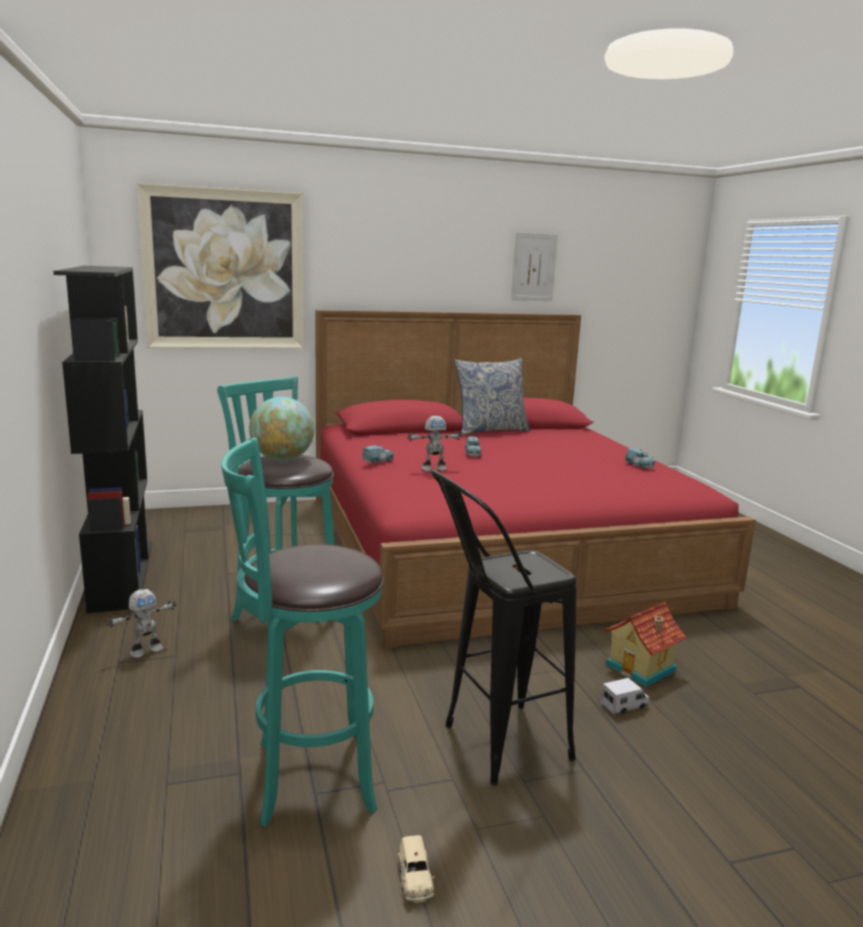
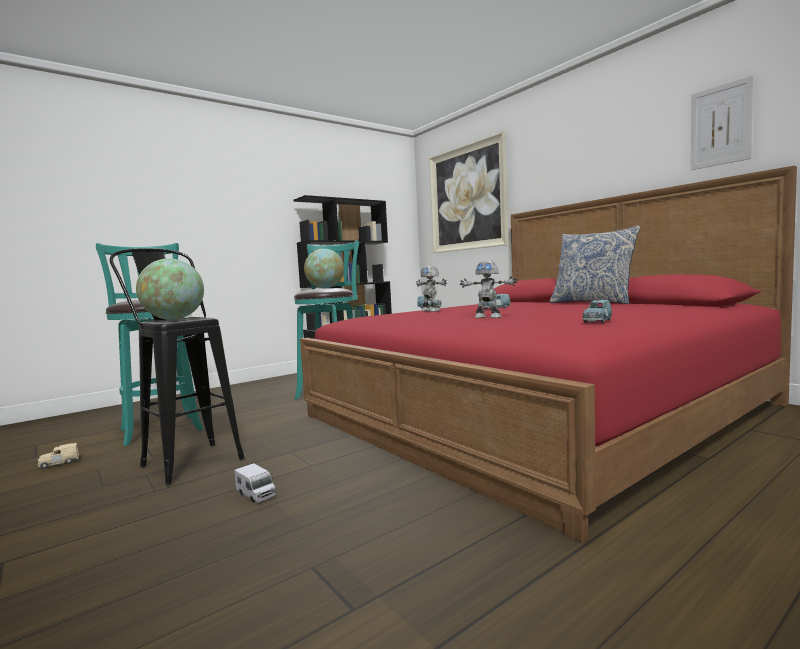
camera: 70 degrees right, 10 degrees down
(146, 650) = (275, 385): toy robot -> toy robot (488, 317)
(508, 570) = (174, 319): none -> globe
(642, 668) = (334, 495): toy house -> none

